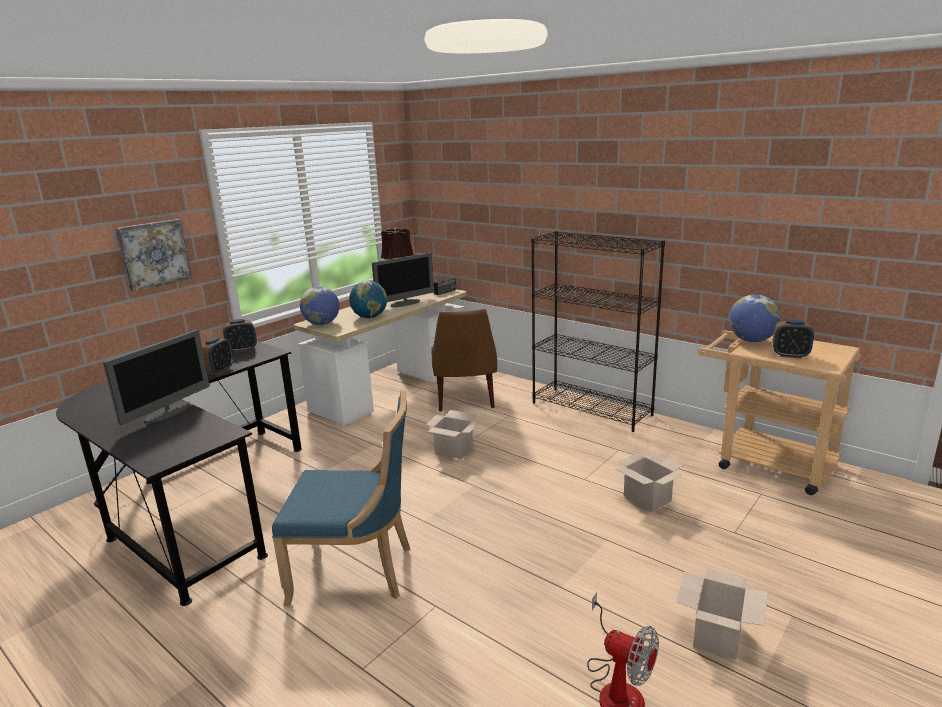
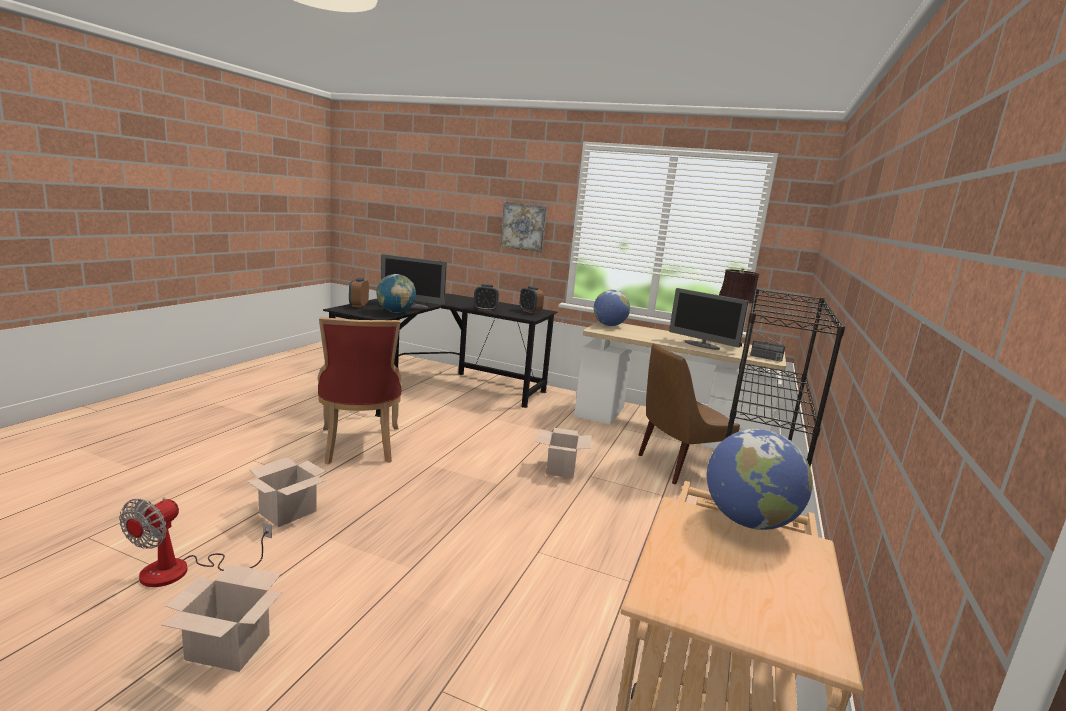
camera: 70 degrees right, 5 degrees down
(357, 571) = (359, 446): blue chair -> red chair
(370, 317) = (643, 336): globe -> globe (395, 312)
(648, 499) = (509, 604): cardboard box -> cardboard box (287, 513)
(790, 355) = (698, 556): alarm clock -> alarm clock (358, 305)

